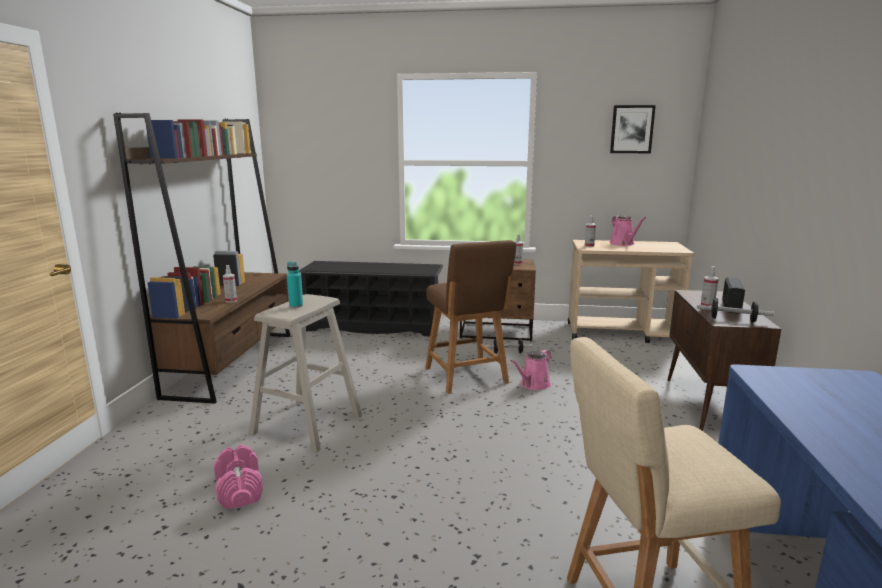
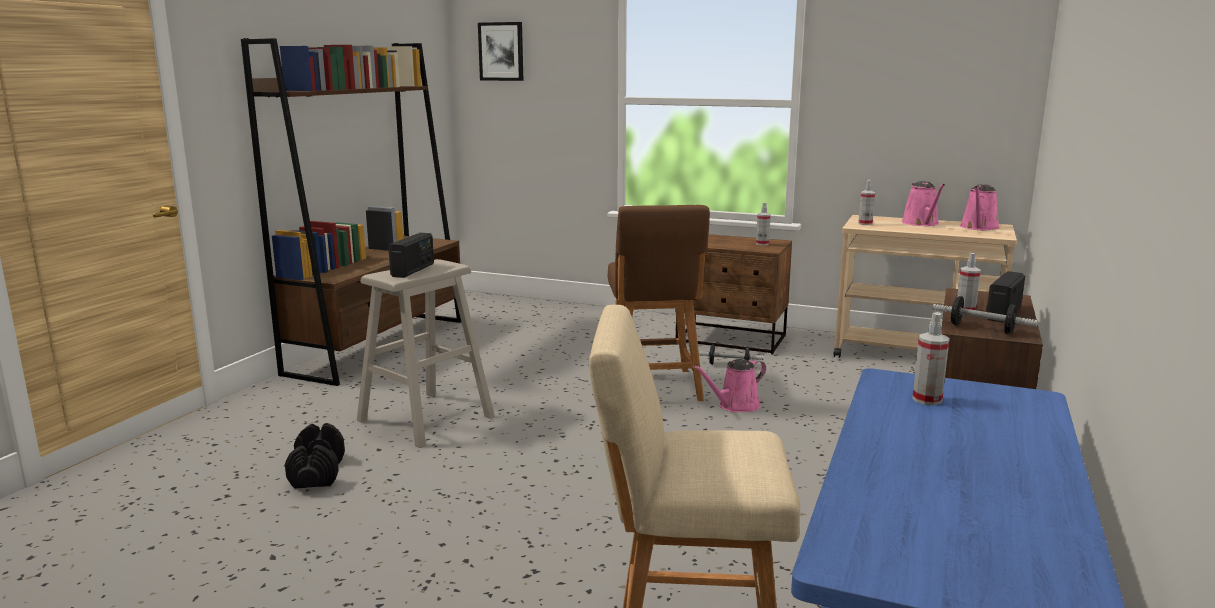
camera: 15 degrees right, 0 degrees up
(231, 300) = (371, 266): spray bottle -> spray bottle (927, 399)
(239, 490) = (317, 473): pink dumbbell -> black dumbbell
(296, 306) = (413, 270): turquoise bottle -> radio
(374, 326) = (572, 319): black shoe rack -> none
(632, 129) = (945, 55): picture -> picture (501, 51)
(661, 245) = (978, 227): none -> pink watering can

